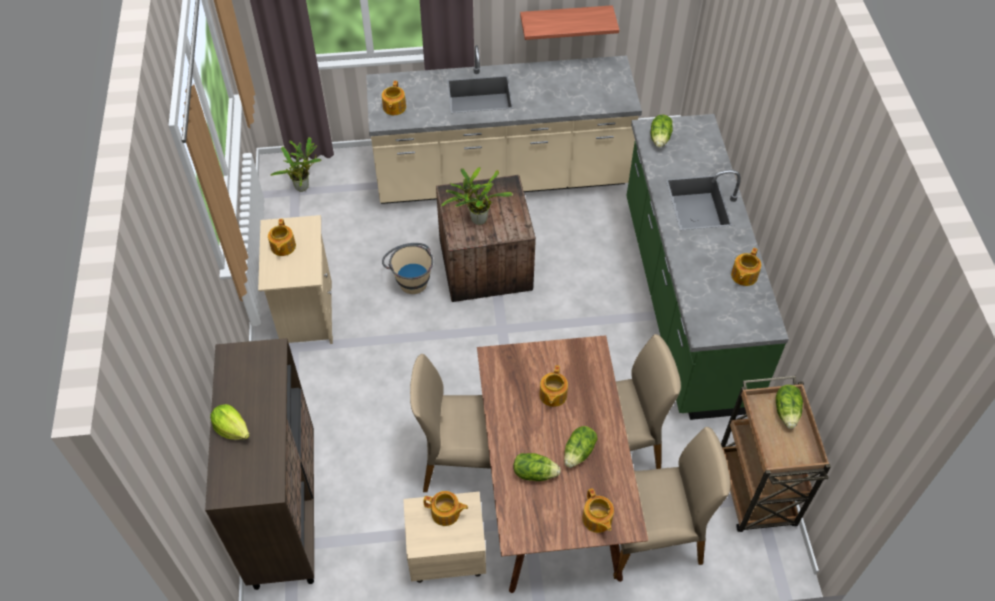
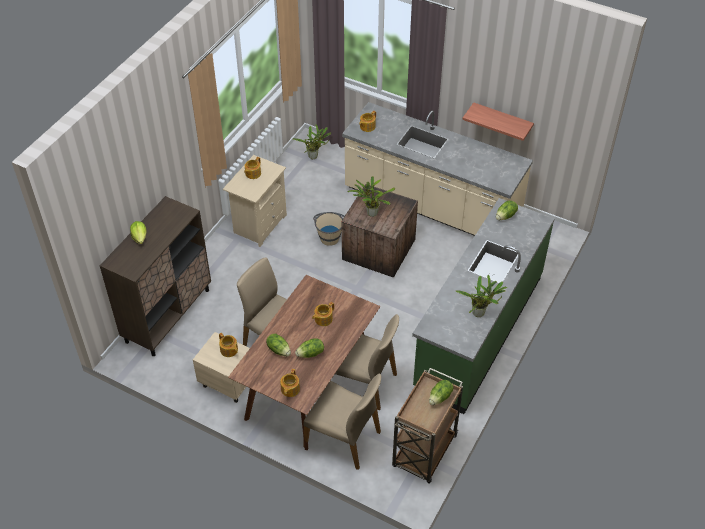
camera: 35 degrees right, 5 degrees down
(743, 276) = (480, 313): teapot -> potted plant

